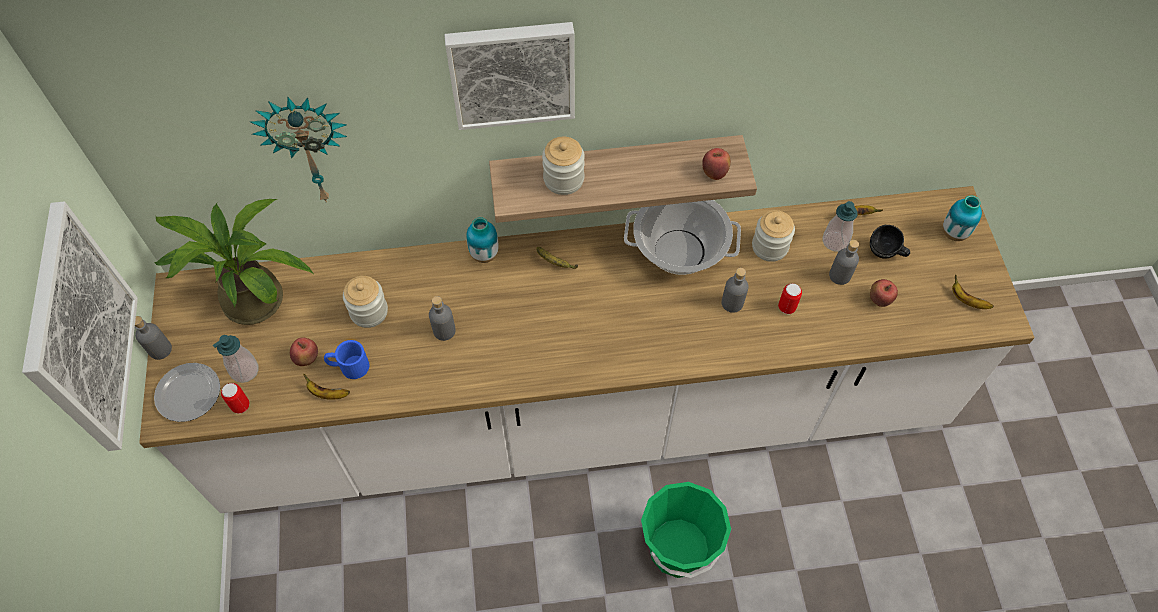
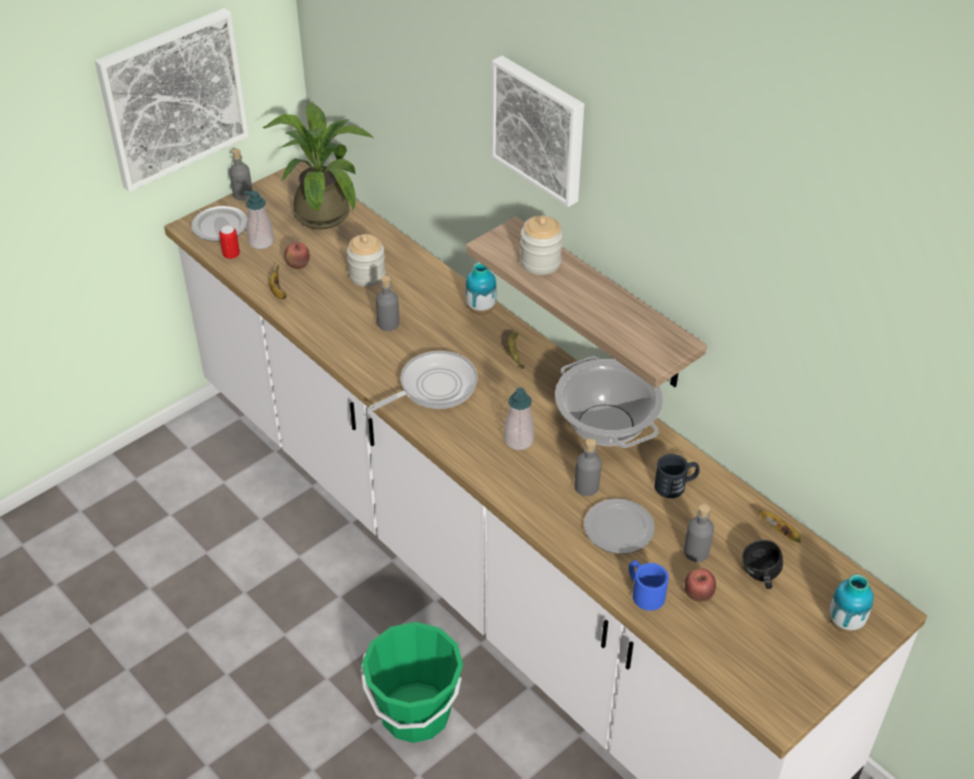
camera: 55 degrees right, 15 degrees down
(308, 147) = (408, 108): wall clock -> none
(348, 366) = (310, 290): blue mug -> blue mug (644, 592)
(547, 341) = (433, 387): none -> frying pan
(714, 173) = (643, 345): apple -> none
(770, 247) = (676, 485): jar -> black mug
(786, 307) = (620, 528): can -> plate
(835, 241) = (733, 531): soap dispenser -> soap dispenser (518, 440)
(967, 300) = (770, 669): banana -> none

